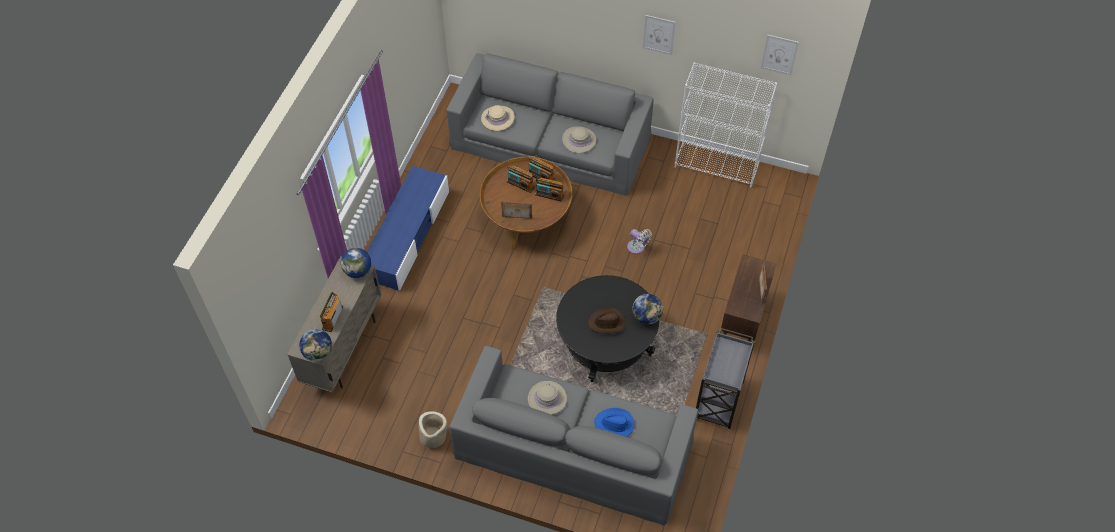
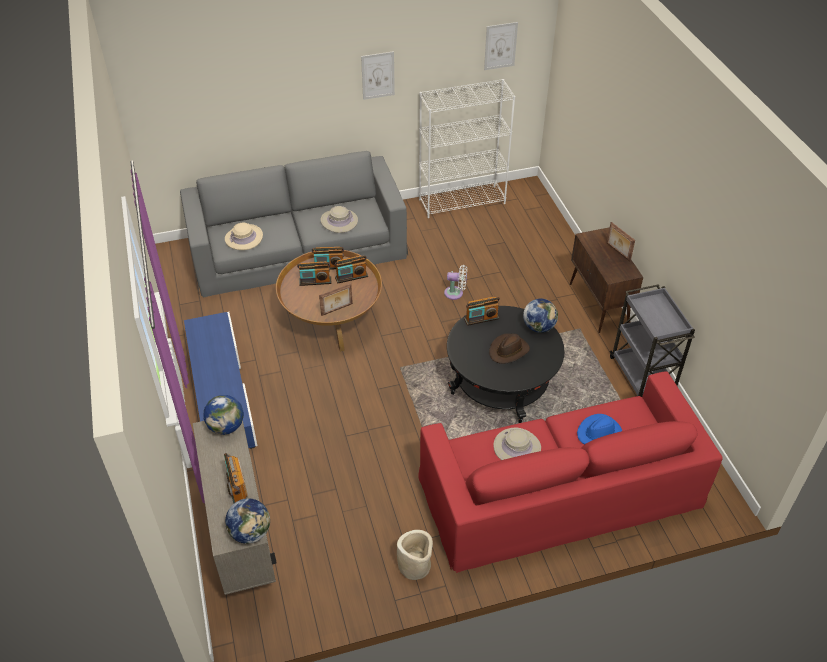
camera: 35 degrees left, 10 degrees down
(573, 448) = (559, 491): grey sofa -> red sofa
(610, 285) = (481, 319): none -> radio

